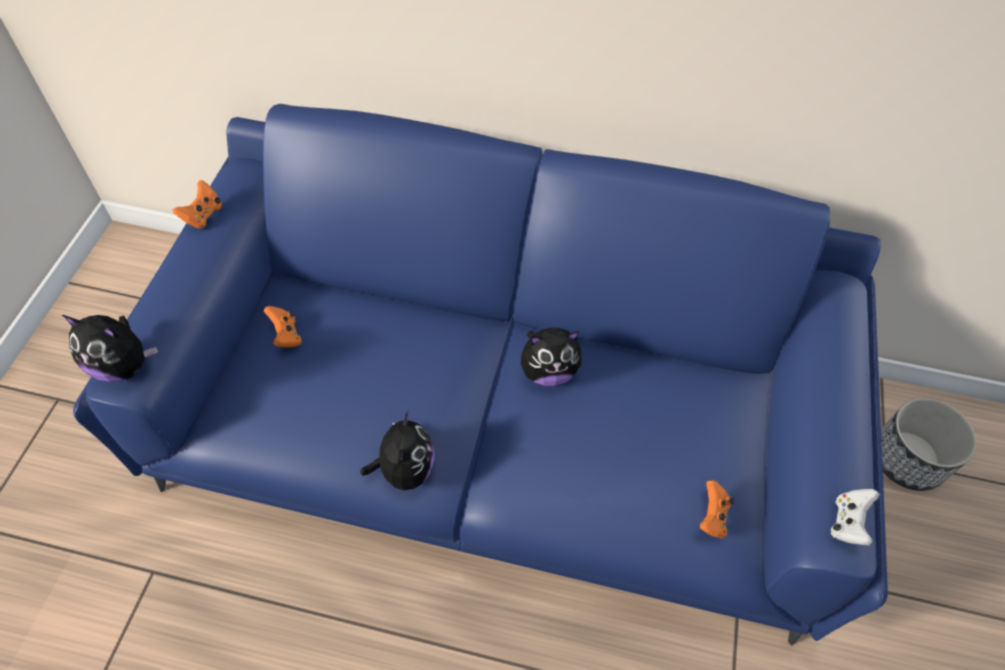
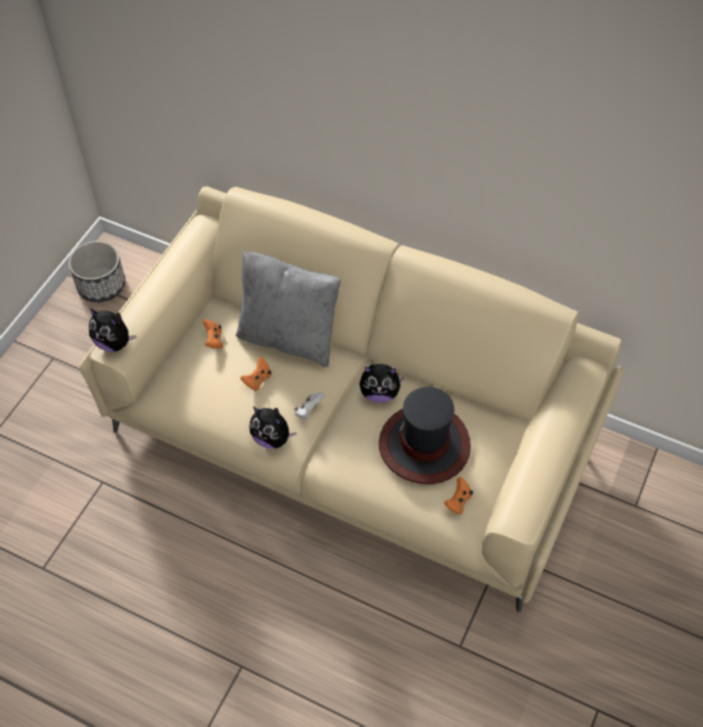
camera: 15 degrees right, 0 degrees up
(203, 215) = (174, 252): orange game controller -> orange game controller (257, 380)
(397, 312) = (289, 337): none -> grey pillow
(404, 469) = (272, 438): plush toy -> plush toy turned 105 degrees clockwise
(500, 433) = (353, 435): blue sofa -> beige sofa
(637, 437) = (425, 445): none -> hat
(847, 523) = (526, 512): white game controller -> white game controller (308, 410)
(907, 459) = (653, 509): planter -> planter (102, 285)

